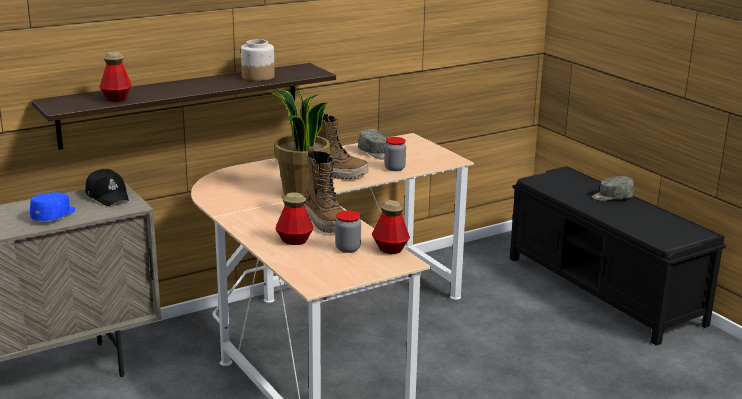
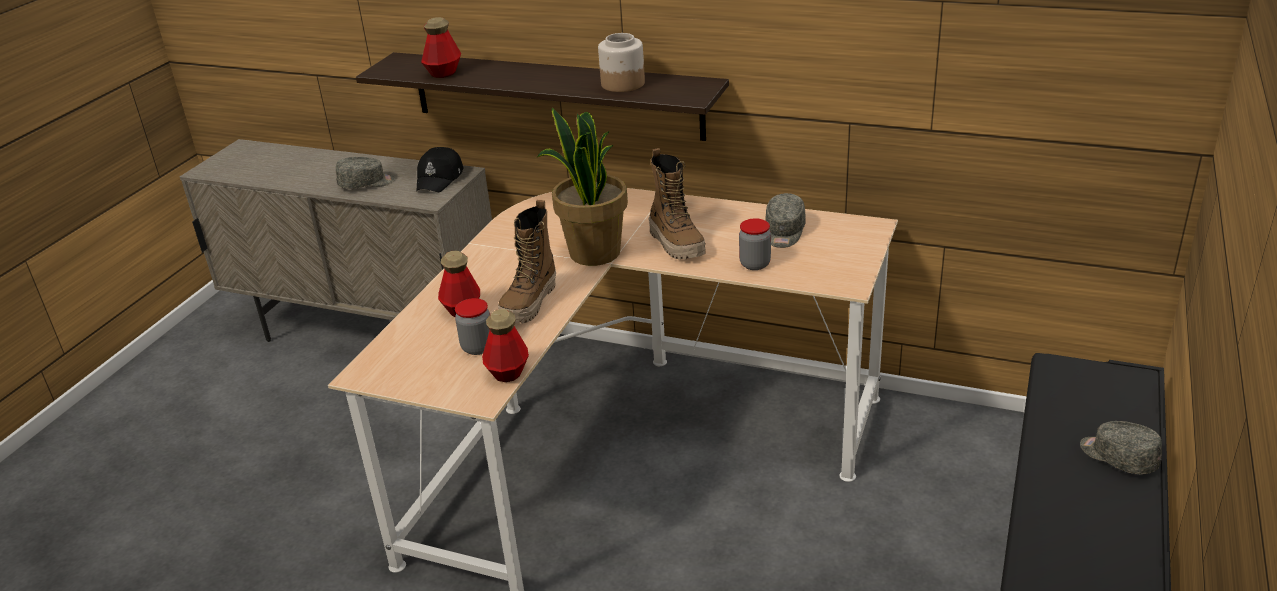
camera: 55 degrees right, 10 degrees up
(54, 216) = (367, 183): blue cap -> grey cap

